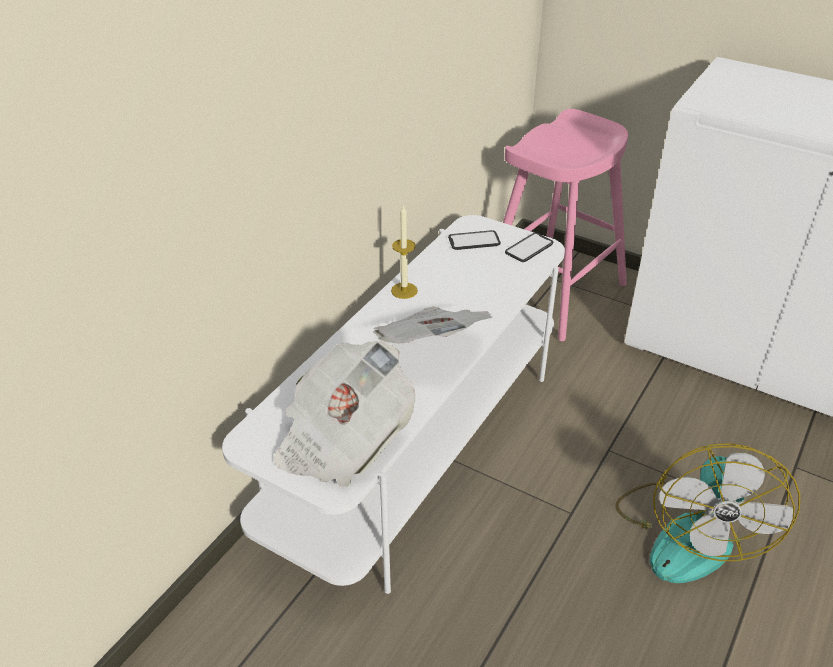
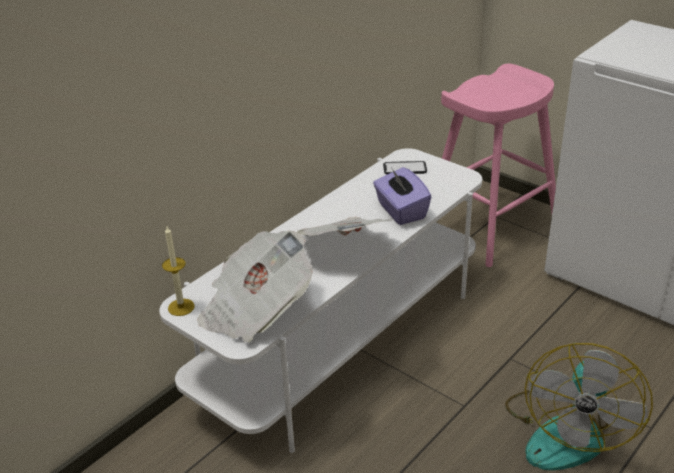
camera: 10 degrees right, 5 degrees down
(404, 290) = (335, 203): candle -> candle (181, 307)
(483, 295) = (400, 211): none -> purple tissue box
(529, 248) = (451, 177): phone -> none

